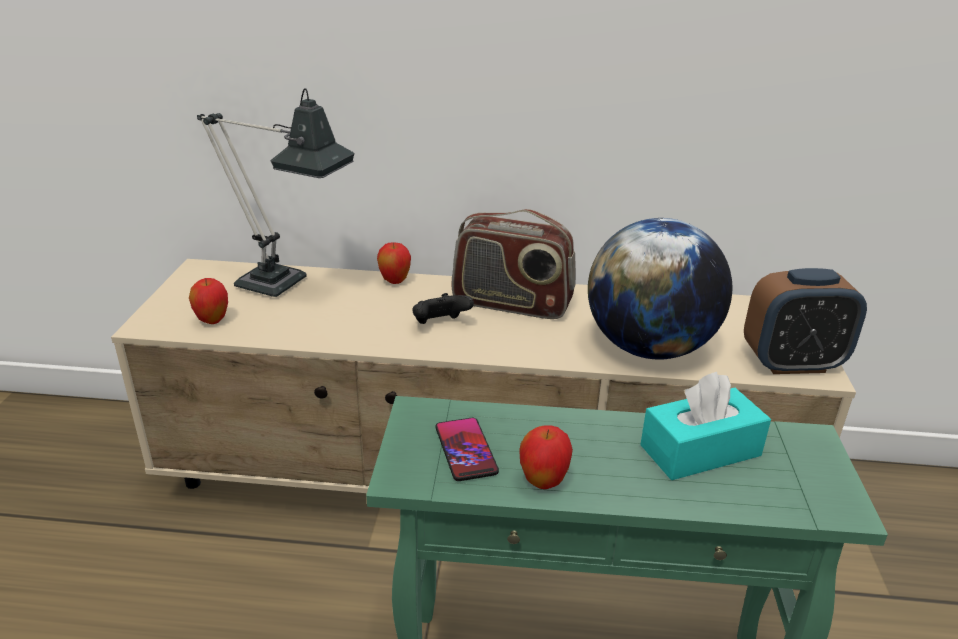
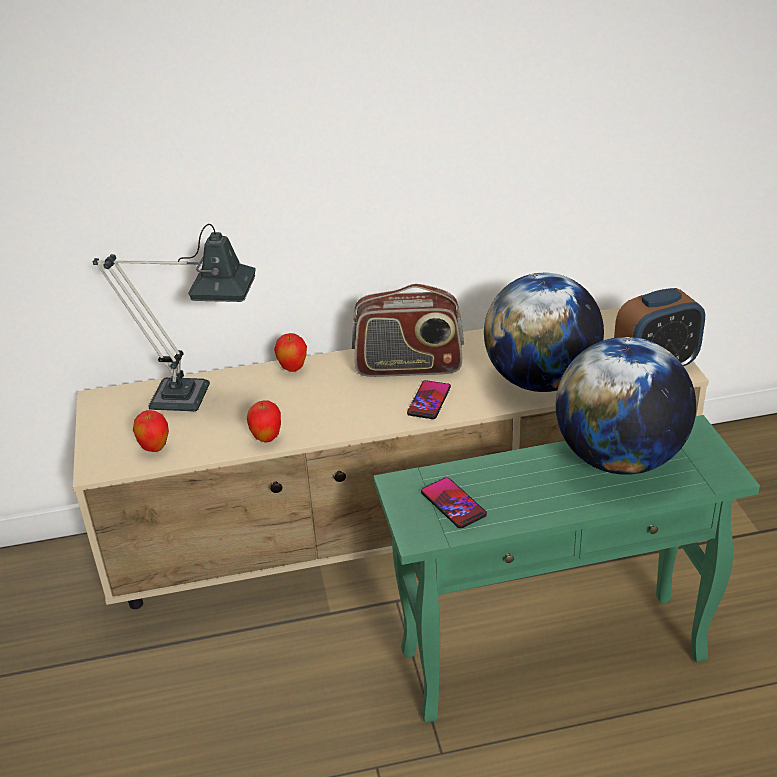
camera: 15 degrees left, 5 degrees up
(440, 325) = (359, 402): black game controller -> none
(514, 340) = (429, 401): none -> phone
(543, 482) = (521, 512): apple -> apple (267, 438)
(700, 450) = (619, 459): turquoise tissue box -> globe

